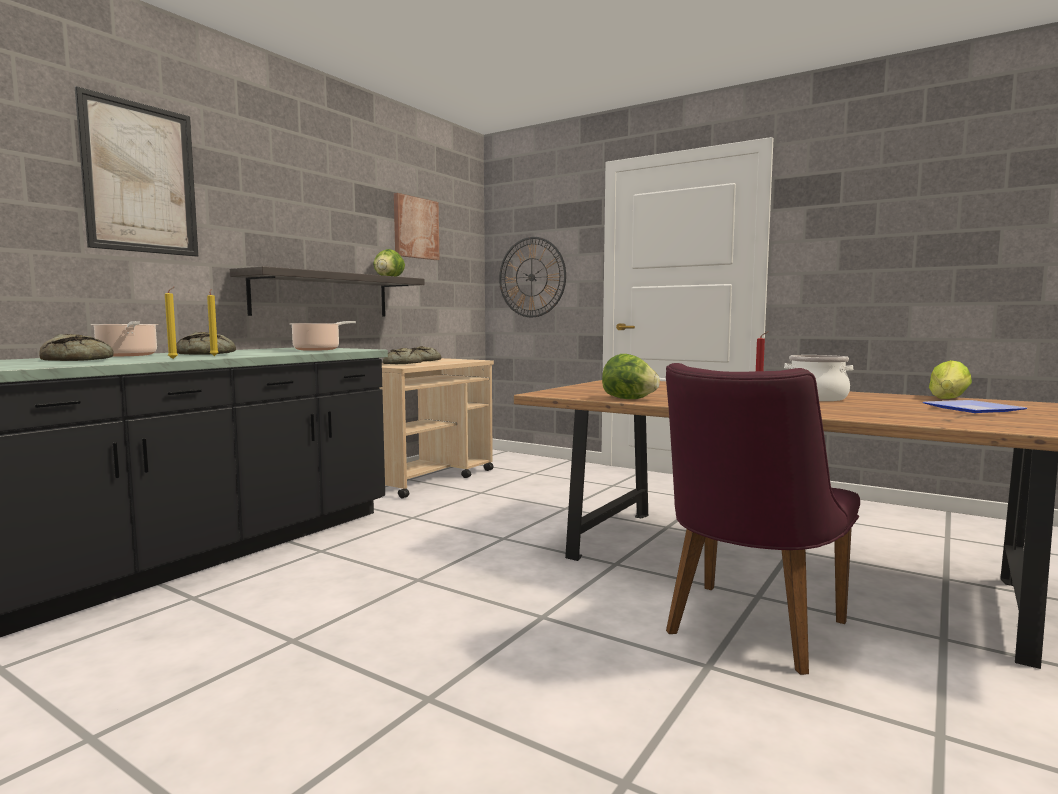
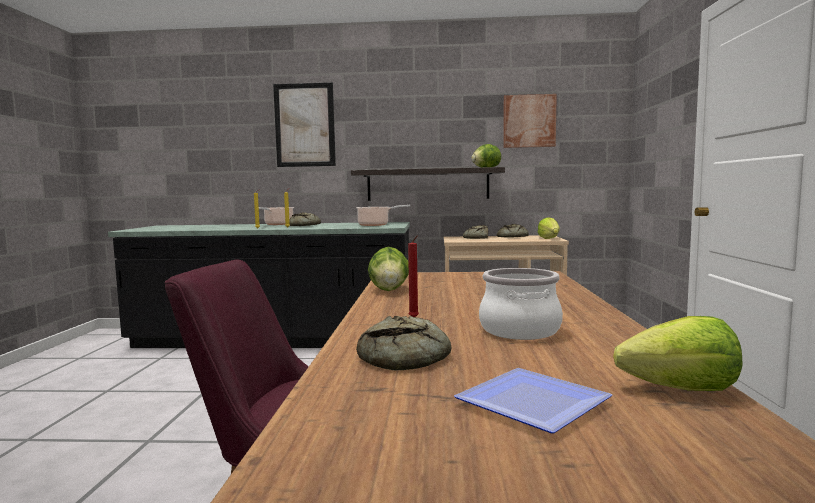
camera: 60 degrees right, 0 degrees up
(81, 360) = (239, 226): bread -> bread (407, 357)
(468, 360) = (549, 239): none -> lettuce
(531, 277) = (652, 154): wall clock -> none

